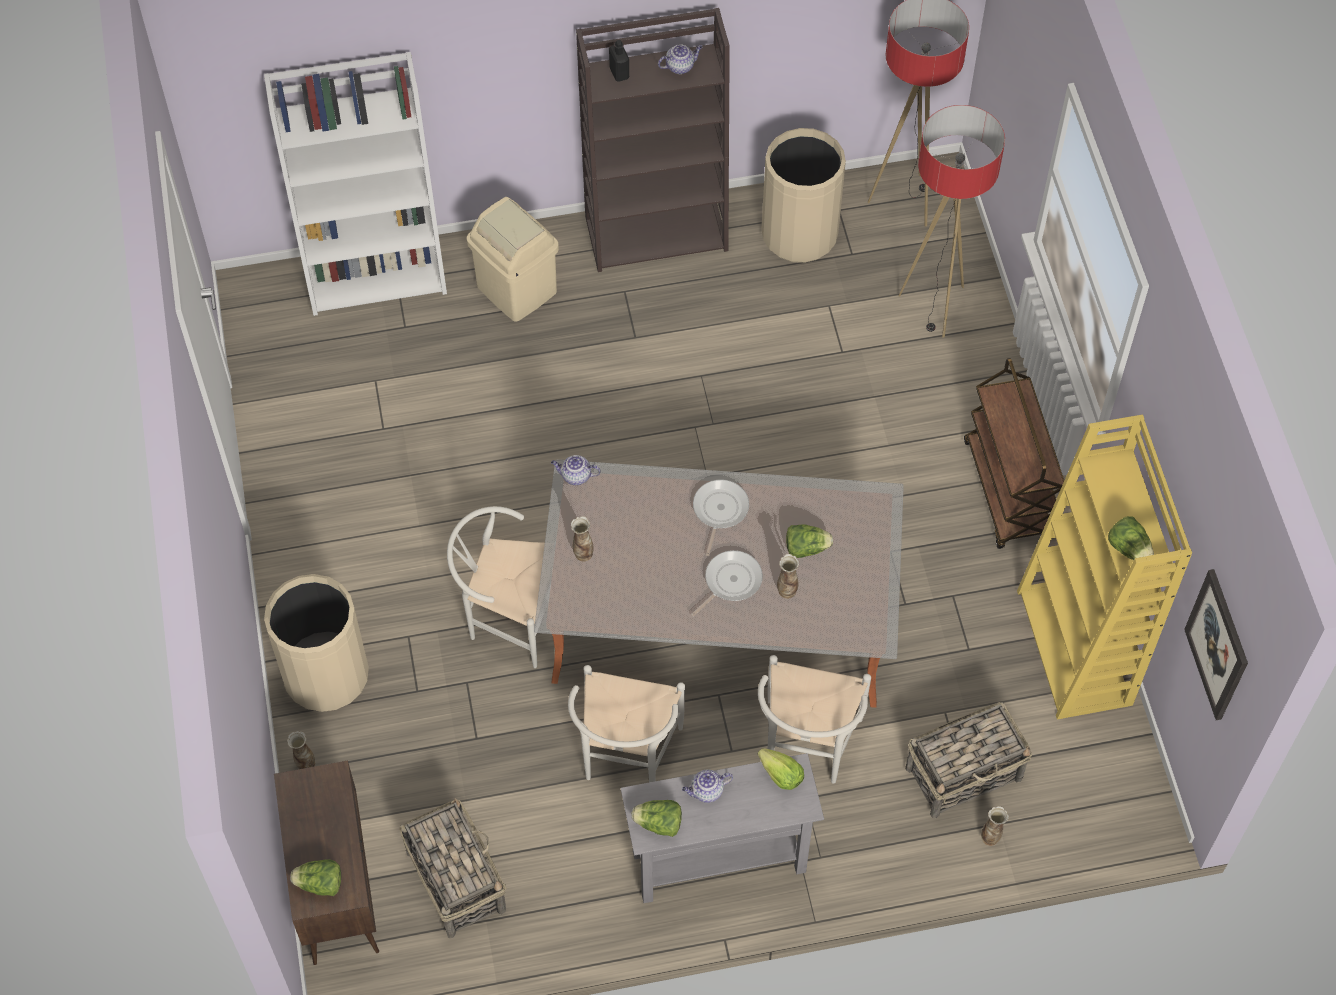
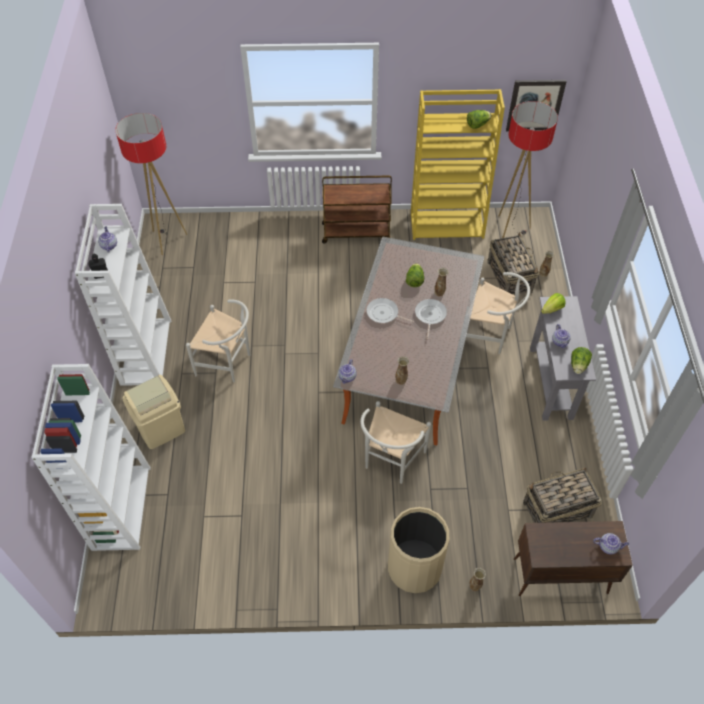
camera: 80 degrees left, 5 degrees down
(320, 884) = (608, 546): lettuce -> teapot
(626, 758) = (487, 416): white chair -> white chair (228, 363)
(657, 232) = (145, 351): brown bookcase -> white bookcase
(730, 581) = (430, 315): frying pan -> frying pan turned 45 degrees clockwise
(799, 234) = (171, 287): beige trash can -> none
(935, 307) = (239, 240): floor lamp -> floor lamp (510, 228)

